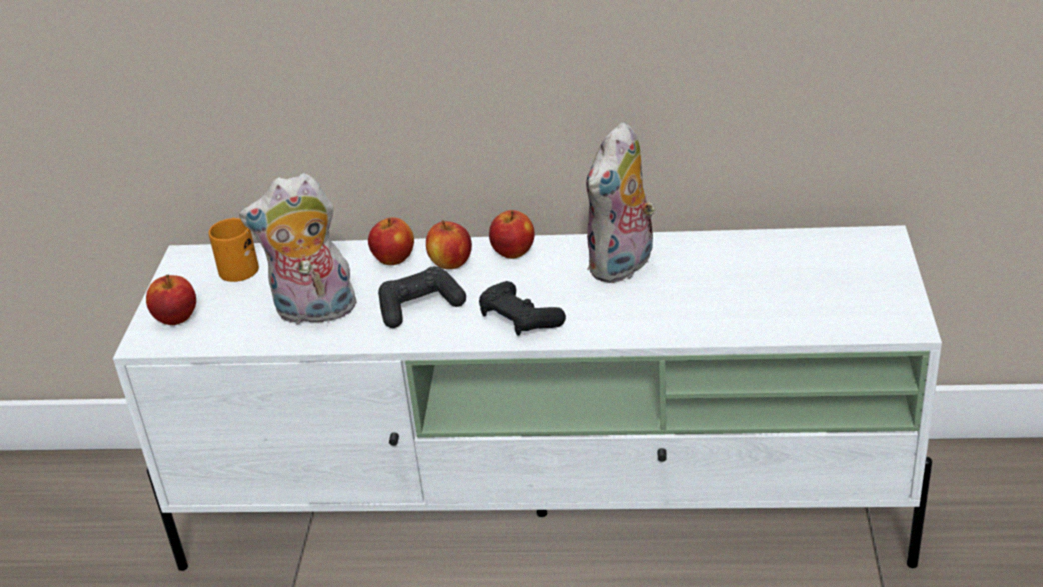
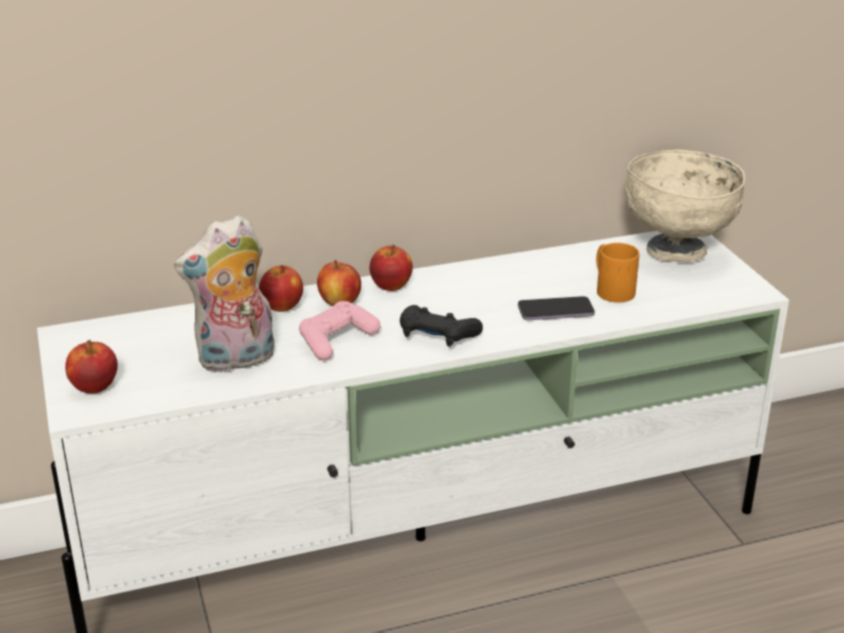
camera: 25 degrees left, 5 degrees down
(239, 265) = (127, 333): orange mug -> orange mug (610, 289)
(419, 307) = (337, 340): black game controller -> pink game controller
(623, 266) = (496, 283): plush toy -> none
(661, 311) = (555, 311): none -> phone
(852, 258) = (677, 251): none -> beige bowl

